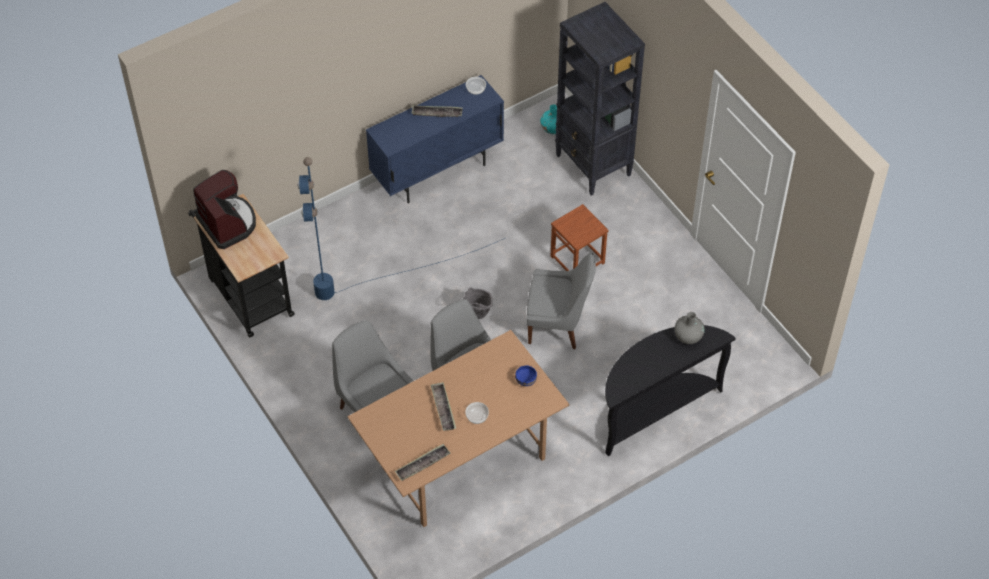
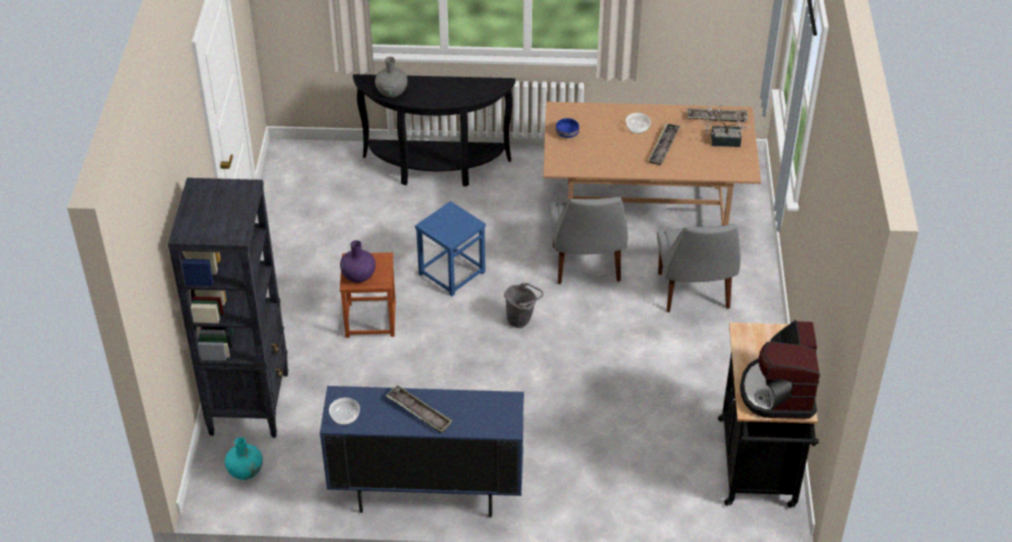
camera: 145 degrees left, 10 degrees down
(376, 278) = (597, 410): blue floor lamp -> none
(403, 442) = (721, 140): none -> potted plant
(558, 325) = (451, 272): grey chair -> blue stool
(580, 219) = (358, 276): none -> purple vase

